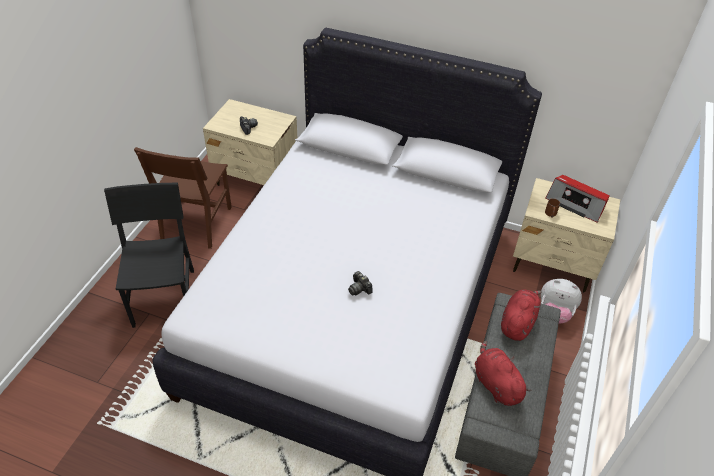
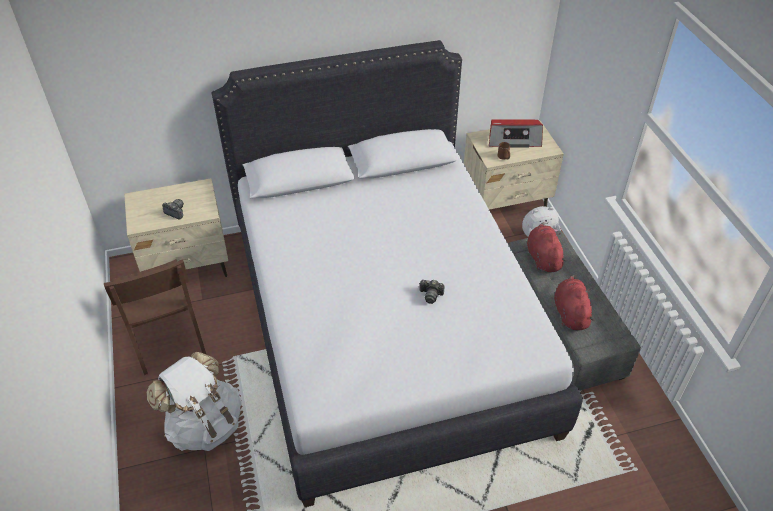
camera: 35 degrees left, 0 degrees up
(164, 297) = (205, 425): black chair -> white backpack
(496, 384) = (570, 313): red plush toy -> red plush toy turned 60 degrees clockwise

